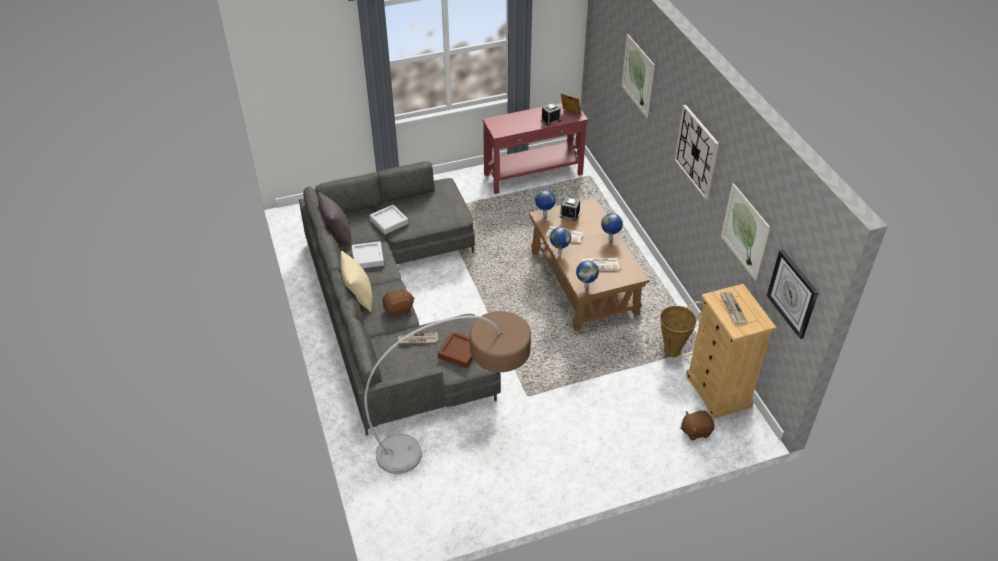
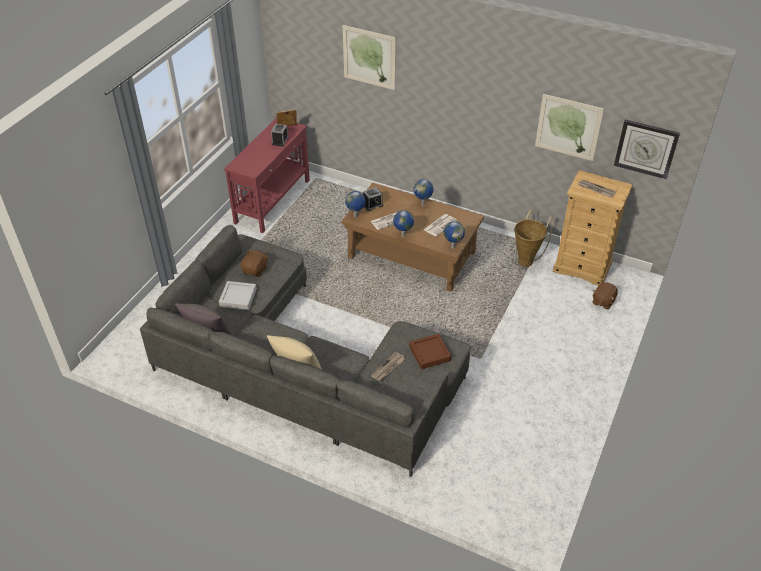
camera: 45 degrees left, 0 degrees up
(368, 257) = (260, 336): grey tray -> none
(398, 309) = (342, 357): brown plush toy -> brown plush toy (255, 270)
(458, 438) = (476, 423): floor lamp -> none
(696, 151) = (481, 89): wall clock -> none

